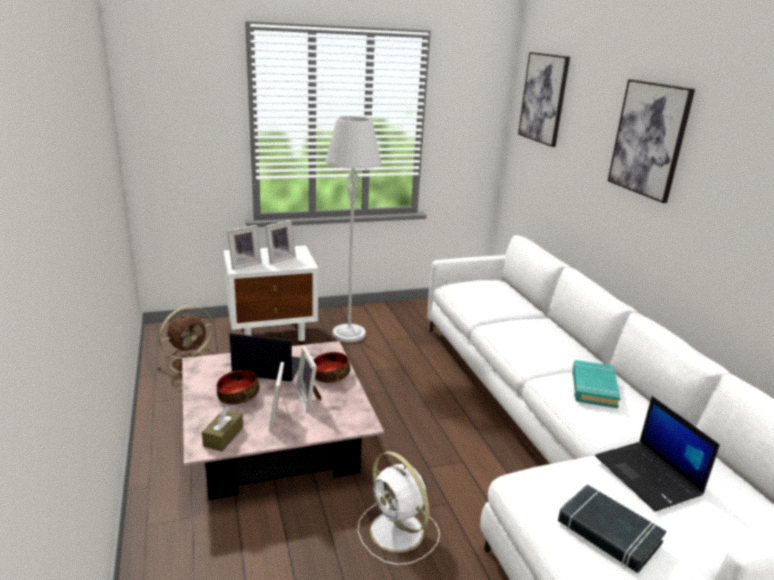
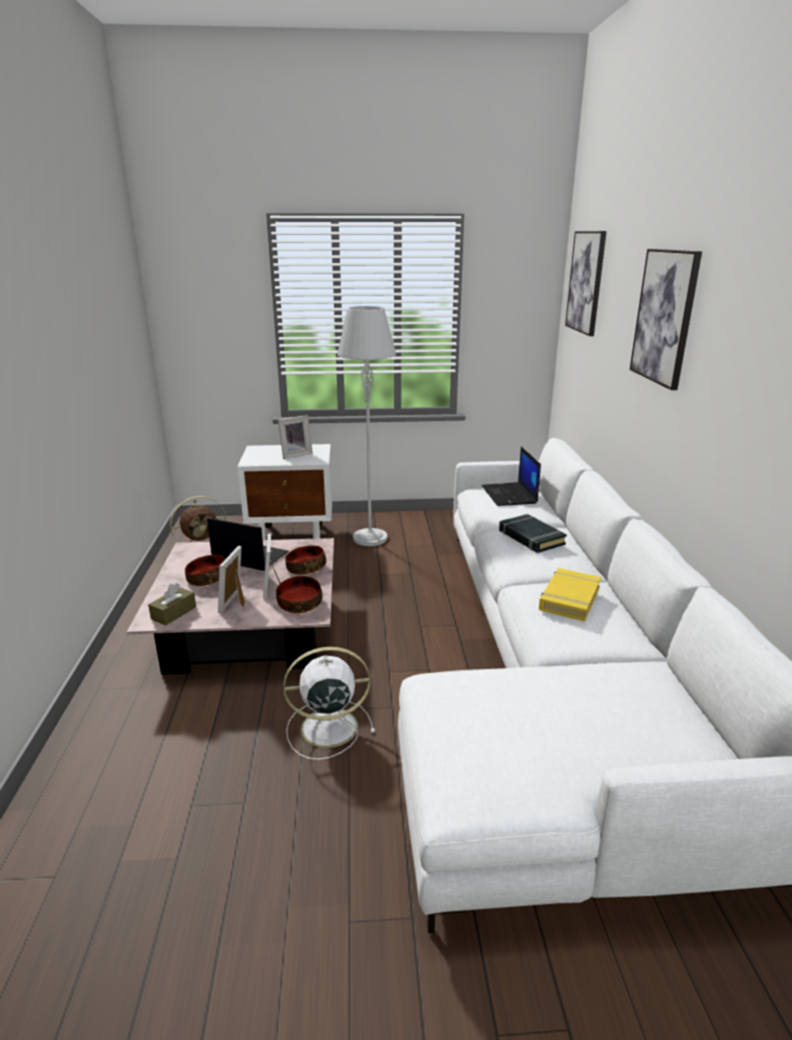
camera: 15 degrees right, 0 degrees up
(244, 264) = (258, 458): picture frame -> none
(344, 413) = (299, 603): none -> bowl
(398, 533) = (326, 728): white fan -> white fan turned 105 degrees clockwise
(593, 388) = (569, 599): turquoise book -> yellow book
(608, 532) = (491, 740): black book -> black book (530, 538)
(649, 476) = (577, 692): laptop -> laptop (510, 495)

